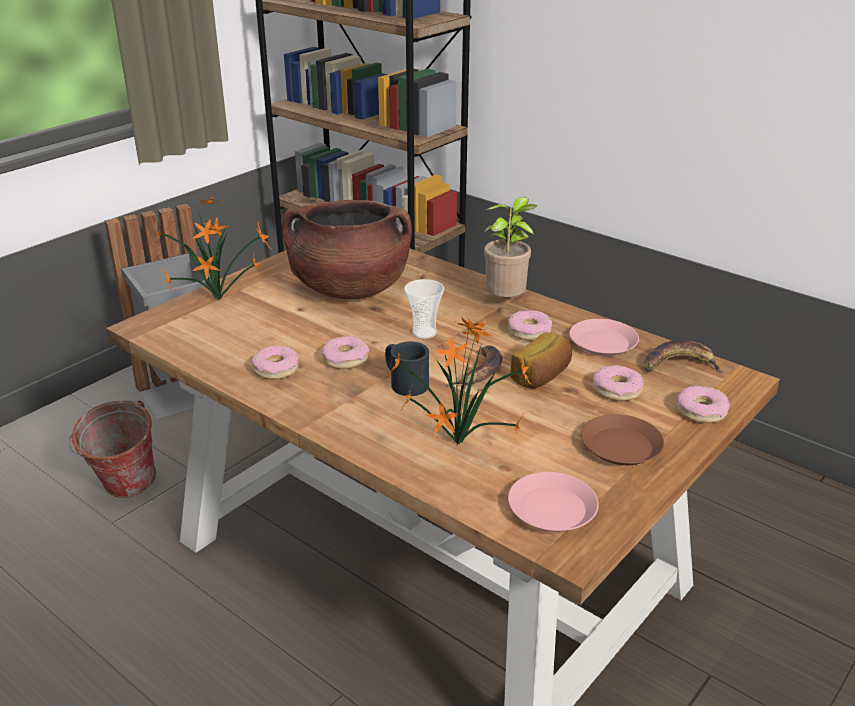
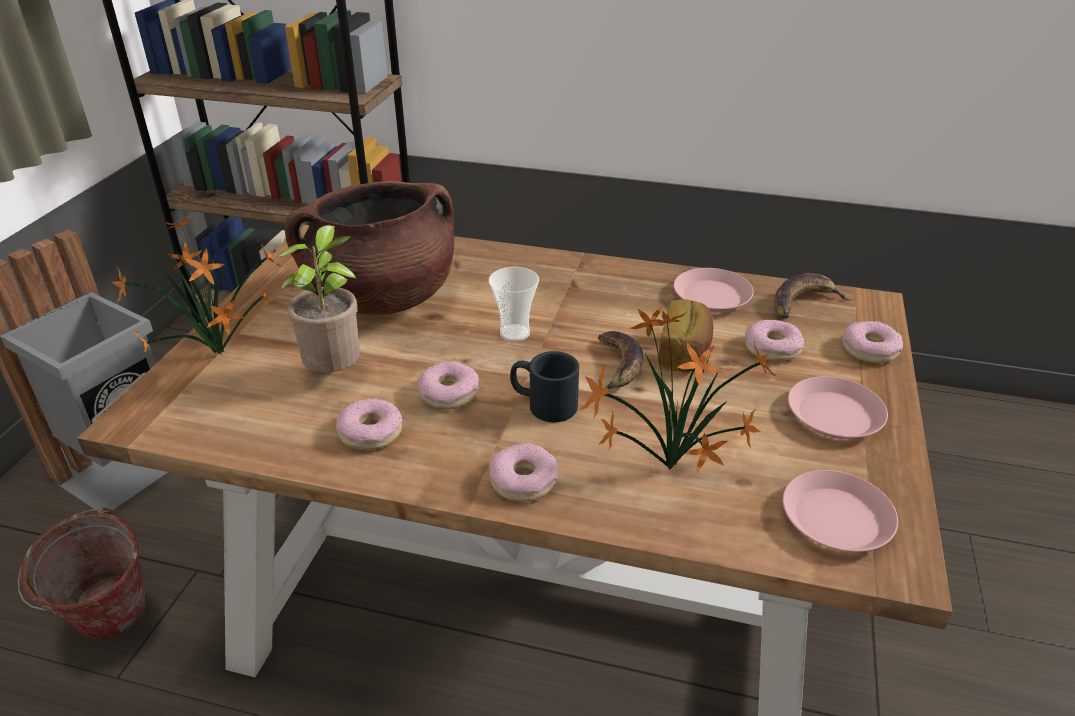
camera: 25 degrees left, 5 degrees up
(507, 302) = (575, 273): potted plant -> potted plant (337, 373)
(529, 331) = (627, 302): donut -> donut (523, 480)
(620, 446) = (834, 415): brown plate -> pink plate

